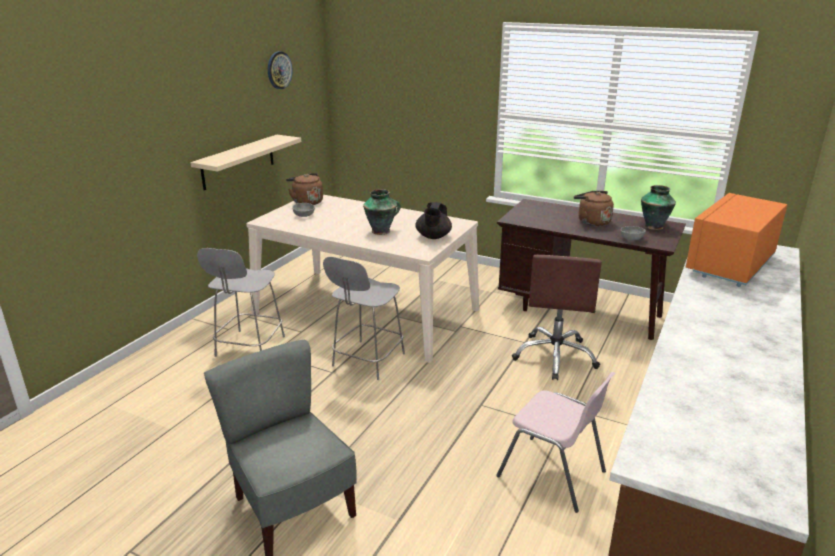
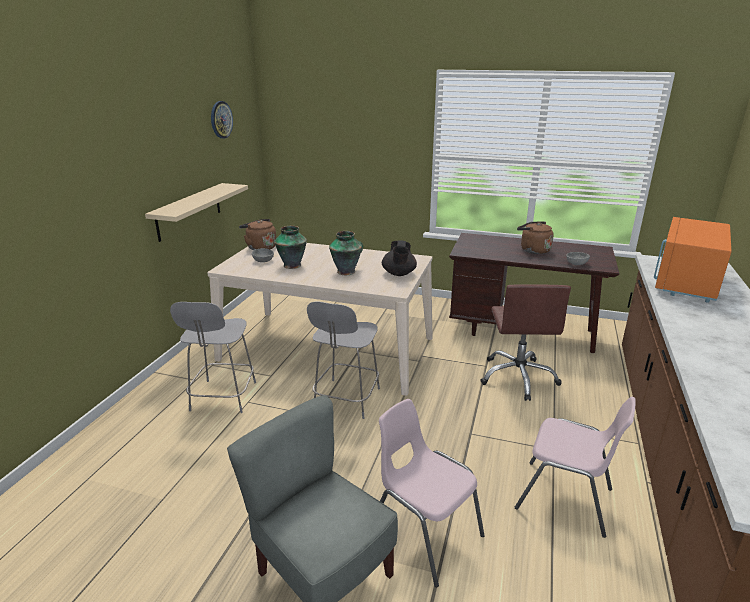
camera: 10 degrees left, 0 degrees up
(398, 485) = (423, 532): none -> pink chair
(654, 226) = (588, 251): vase -> vase (292, 265)

